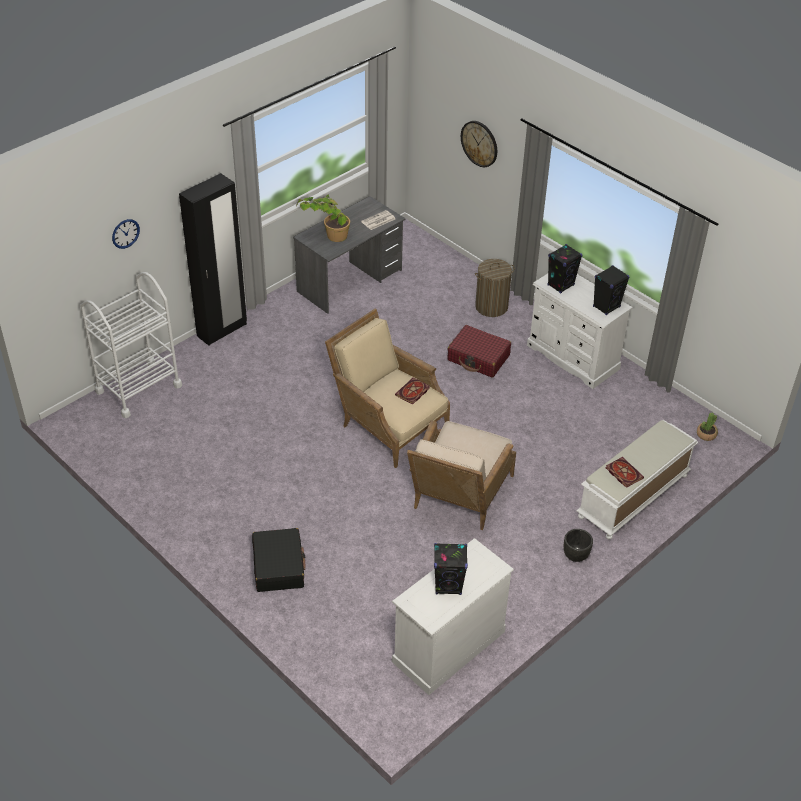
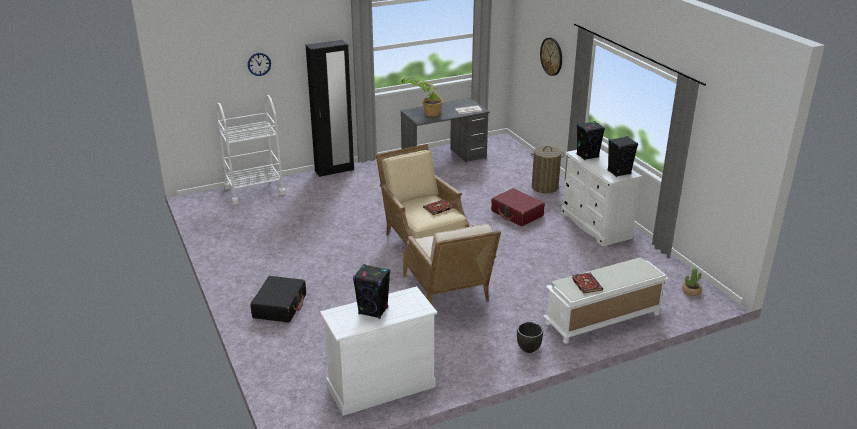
camera: 20 degrees right, 15 degrees down
(458, 498) = (450, 292): beige armchair -> beige armchair turned 60 degrees counterclockwise

